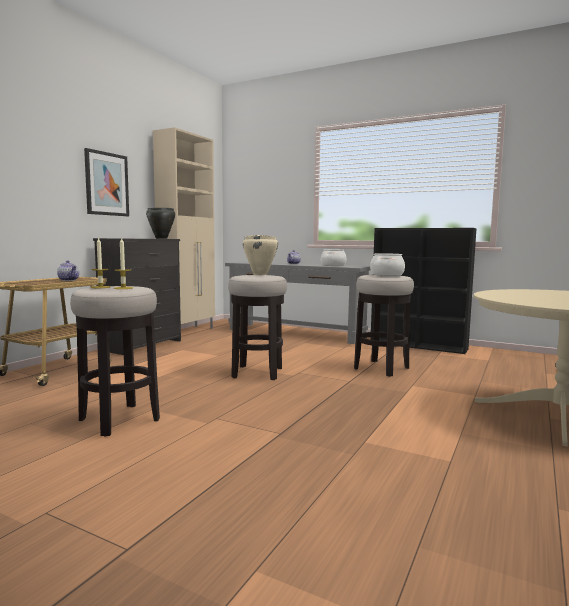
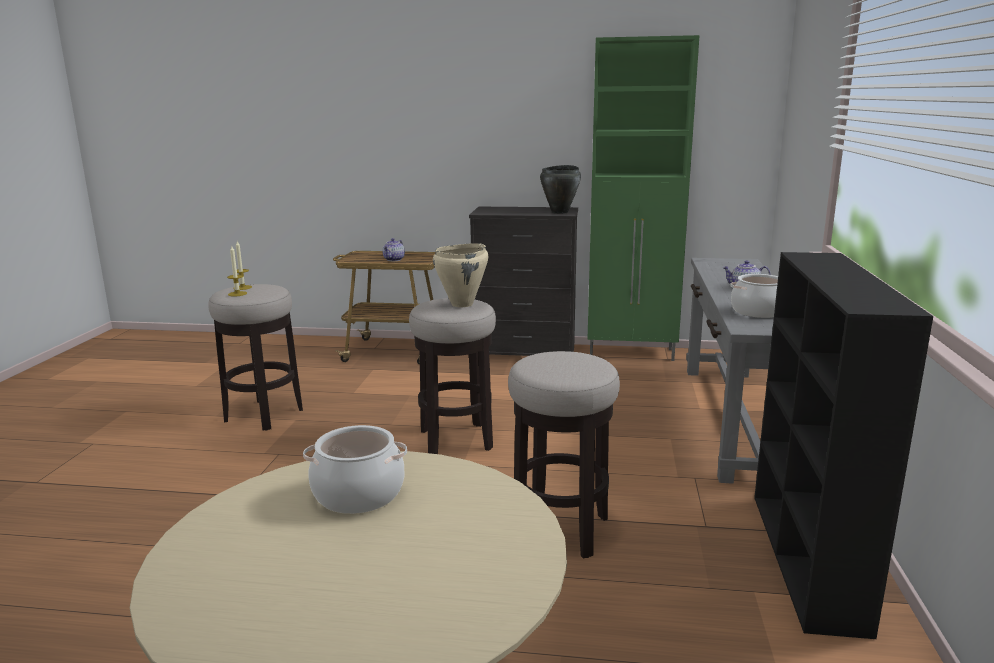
camera: 70 degrees right, 10 degrees up
(106, 184) = (508, 134): picture -> none
(188, 331) = (632, 353): beige cabinet -> green cabinet
(387, 275) = (558, 365): cooking pot -> cooking pot (358, 494)

